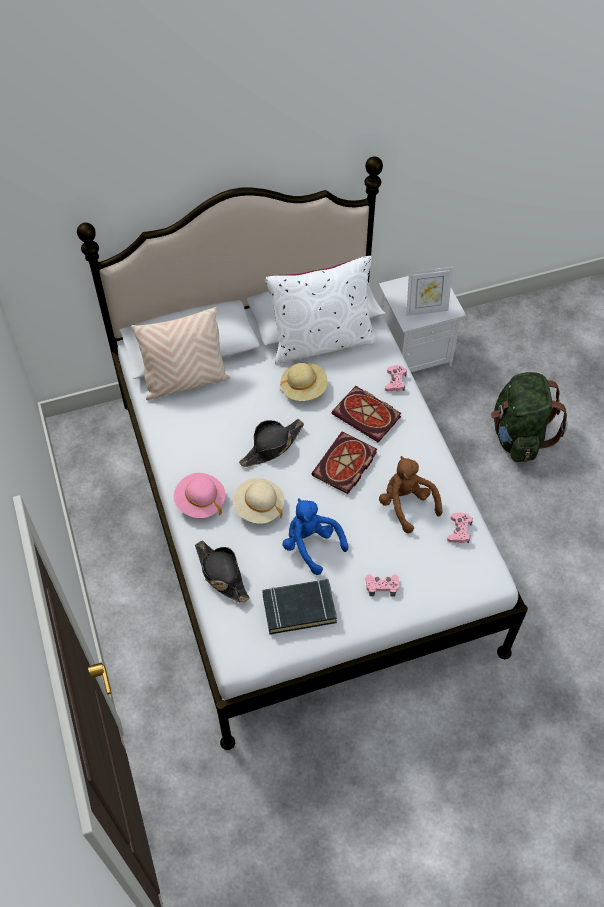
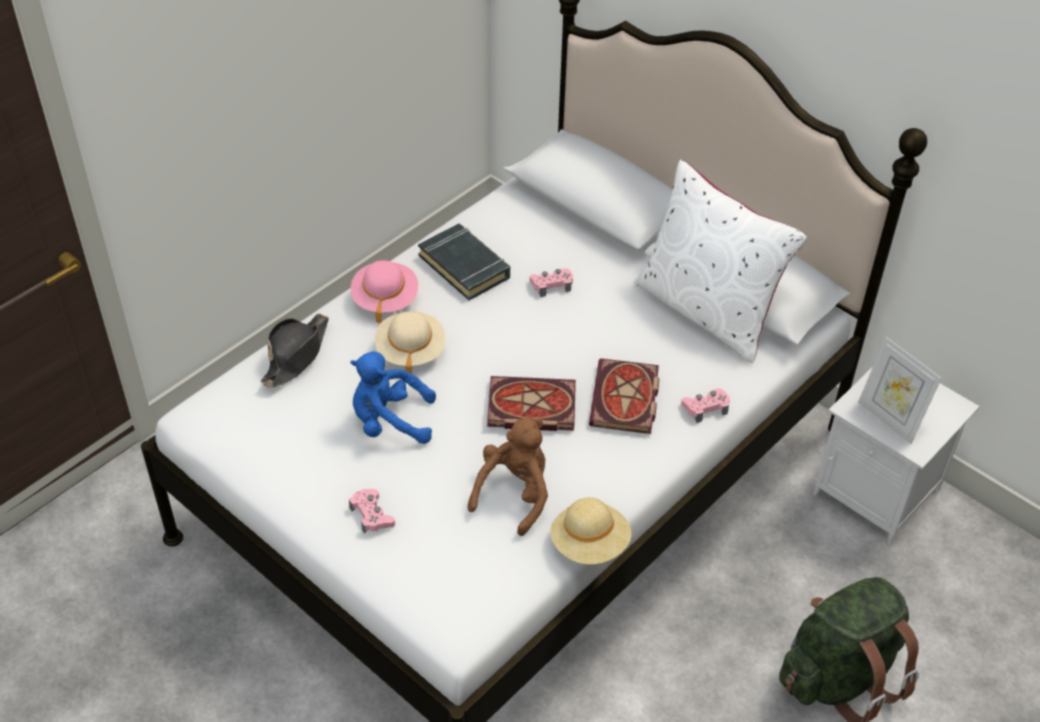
camera: 60 degrees right, 10 degrees down
(185, 381) = (545, 219): beige pillow -> none
(271, 446) = (507, 328): black hat -> none
(299, 608) = (289, 443): black book -> black book (464, 266)
(304, 388) = (619, 324): beige hat -> beige hat (590, 544)
(311, 545) = (389, 421): blue plush toy -> blue plush toy turned 105 degrees counterclockwise
(459, 530) = (511, 567): pink game controller -> pink game controller (551, 285)

